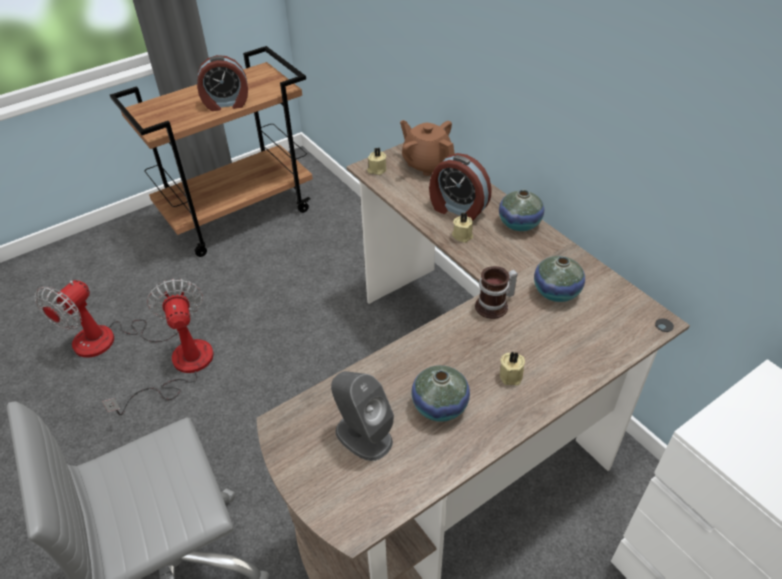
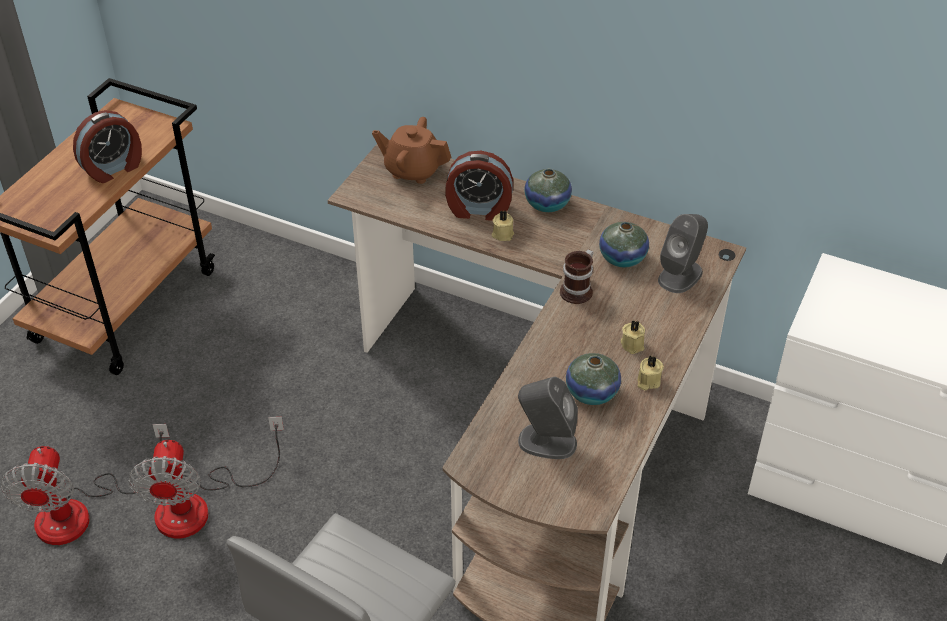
camera: 30 degrees left, 0 degrees up
(181, 367) = (200, 505): fan -> fan turned 135 degrees counterclockwise
(376, 170) = (364, 193): beige candle -> beige candle (647, 381)
(603, 327) = (680, 275): none -> grey speaker

